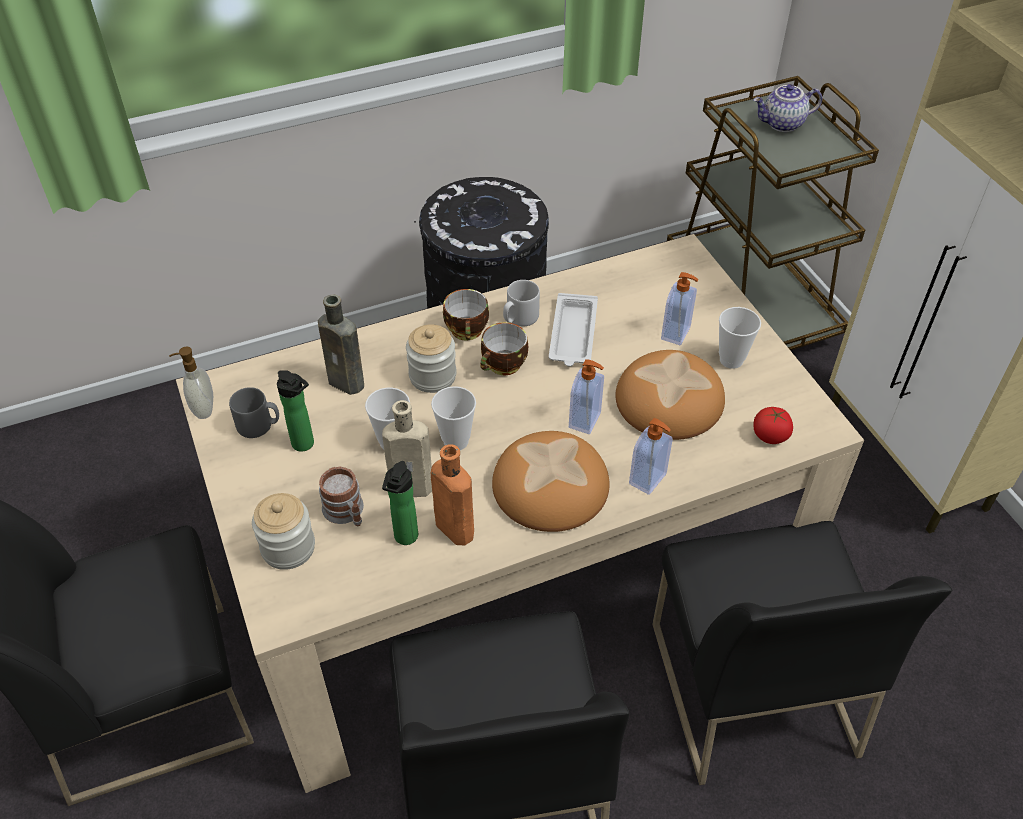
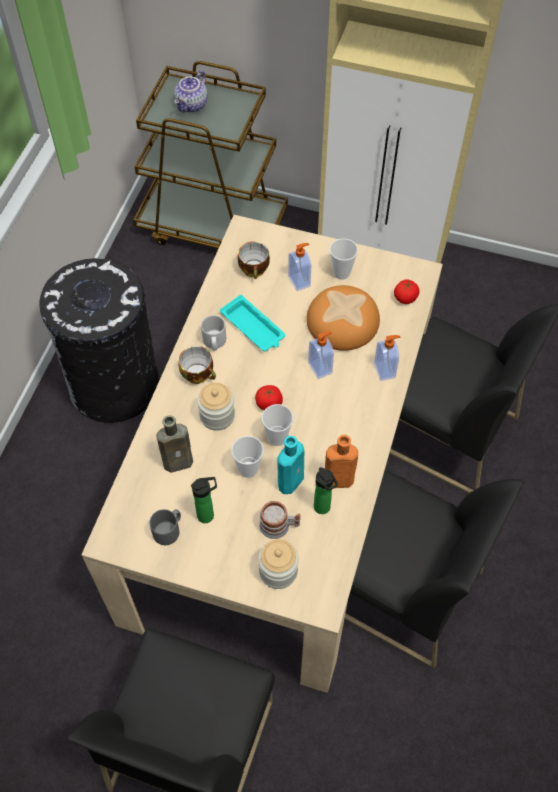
camera: 50 degrees left, 10 degrees up
(202, 409) = (124, 553): soap dispenser -> none
(415, 487) = (291, 480): beige bottle -> turquoise bottle
(491, 407) = (269, 404): none -> tomato
(503, 366) = (244, 376): cup -> cup (255, 270)
(549, 487) = (350, 417): bread -> none
(573, 335) = (253, 327): white tray -> turquoise tray

